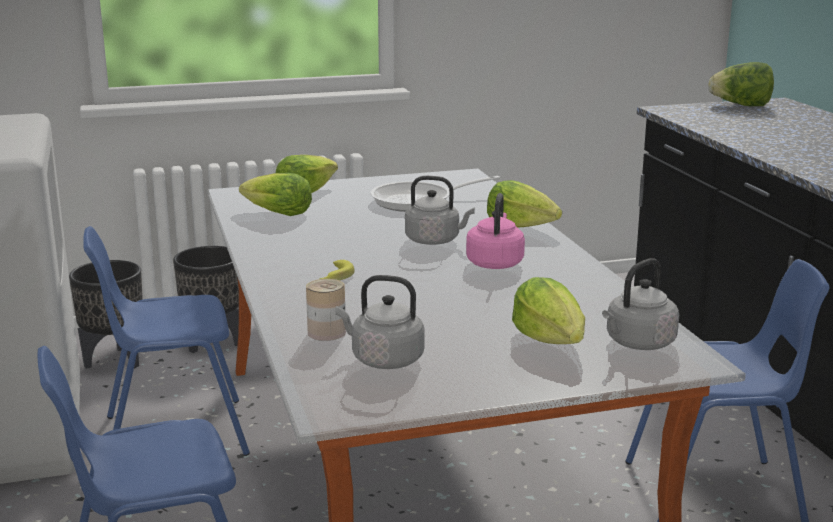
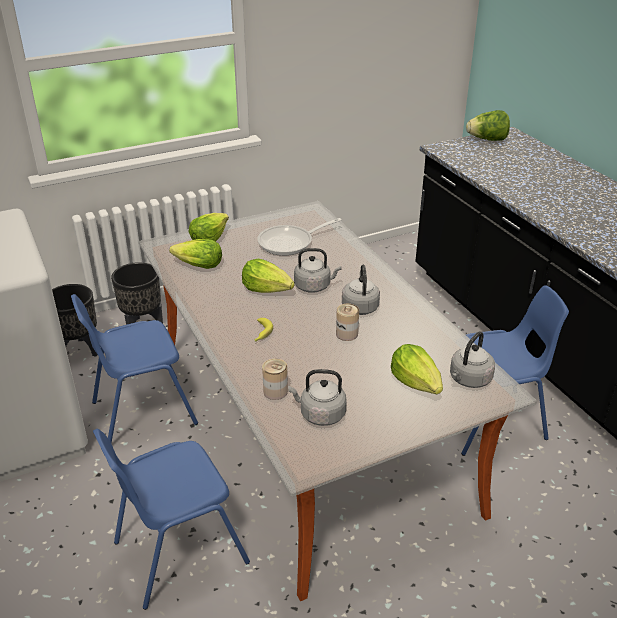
camera: 10 degrees left, 15 degrees up
(463, 286) = (347, 334): none -> can
(495, 263) = (360, 306): pink kettle -> grey kettle
(522, 226) = (366, 265): lettuce -> lettuce (267, 289)

